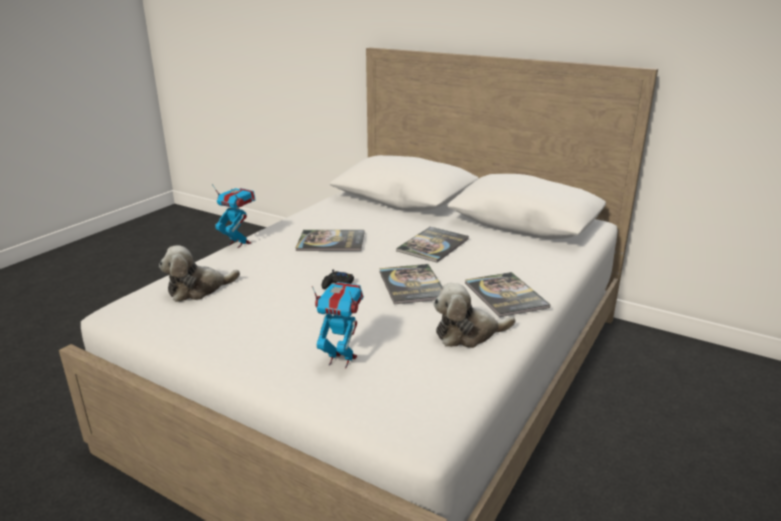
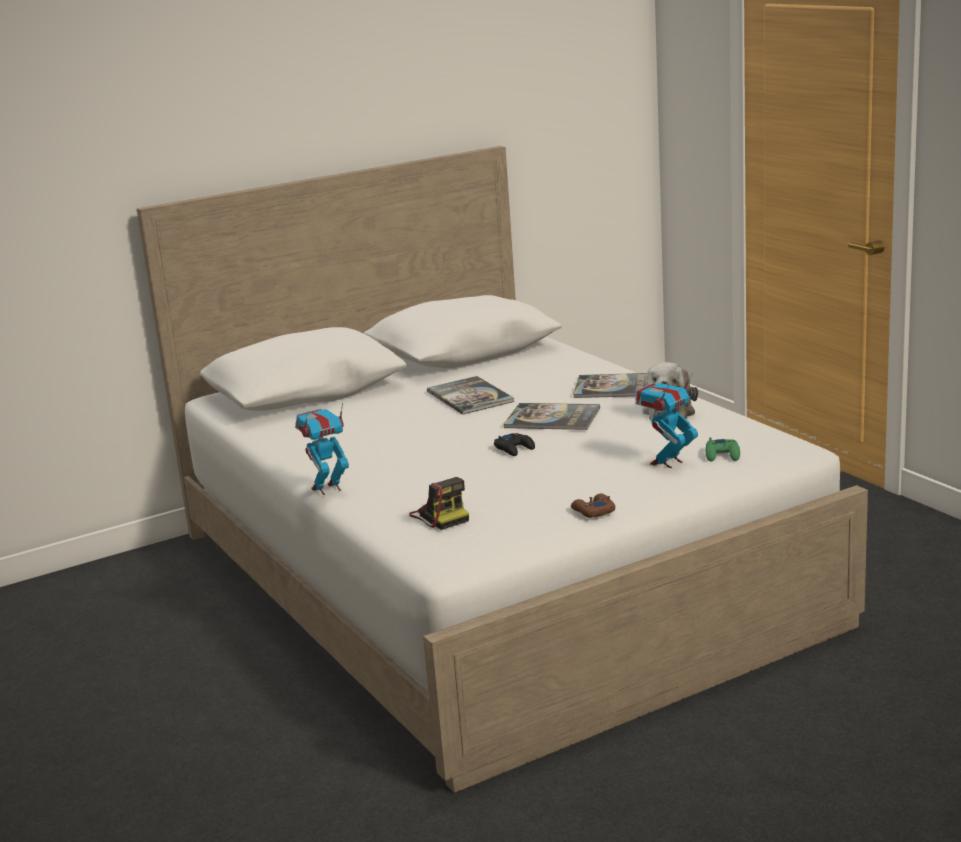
camera: 60 degrees left, 5 degrees down
(198, 289) = (440, 516): plush toy -> camera
(218, 348) = (593, 511): none -> brown game controller
(331, 242) = (393, 441): book -> none
(374, 387) = (722, 455): none -> green game controller

